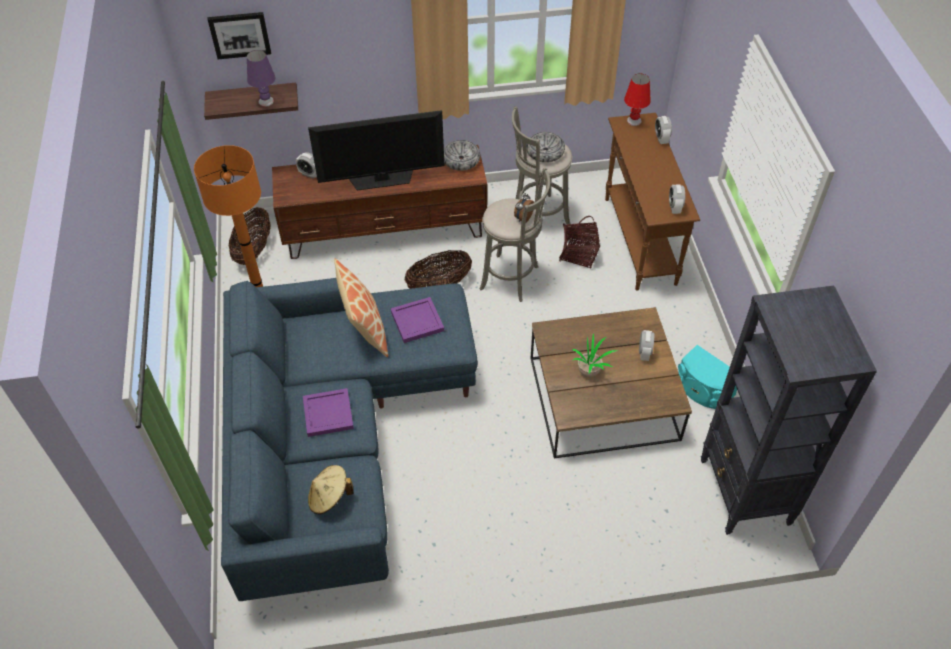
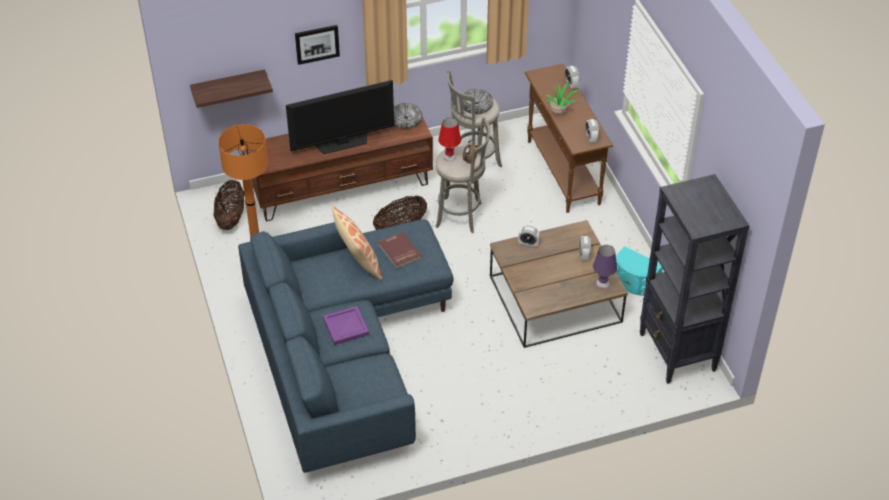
camera: 10 degrees left, 5 degrees down
(240, 34) = (222, 35): picture -> picture (317, 43)
(266, 101) = (244, 87): purple table lamp -> purple table lamp (602, 283)
(309, 174) = (279, 145): alarm clock -> alarm clock (528, 244)
(329, 497) = (363, 384): beige hat -> none
(417, 322) = (399, 251): purple tray -> red book
(579, 254) = (514, 189): basket -> none
(590, 371) = (544, 273): potted plant -> potted plant (560, 112)
(634, 121) = (546, 72): red table lamp -> red table lamp (449, 156)

